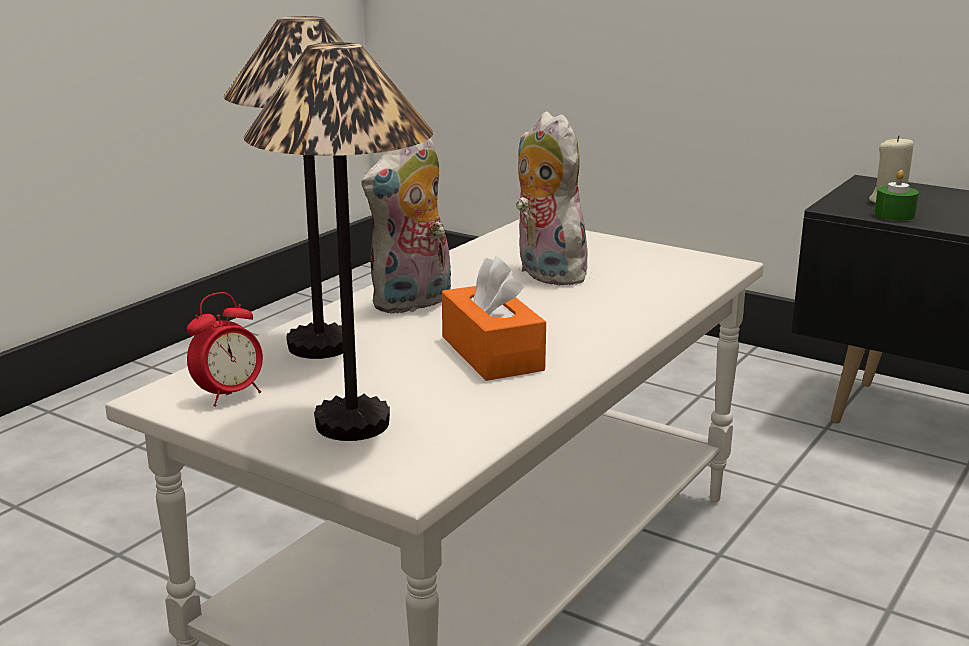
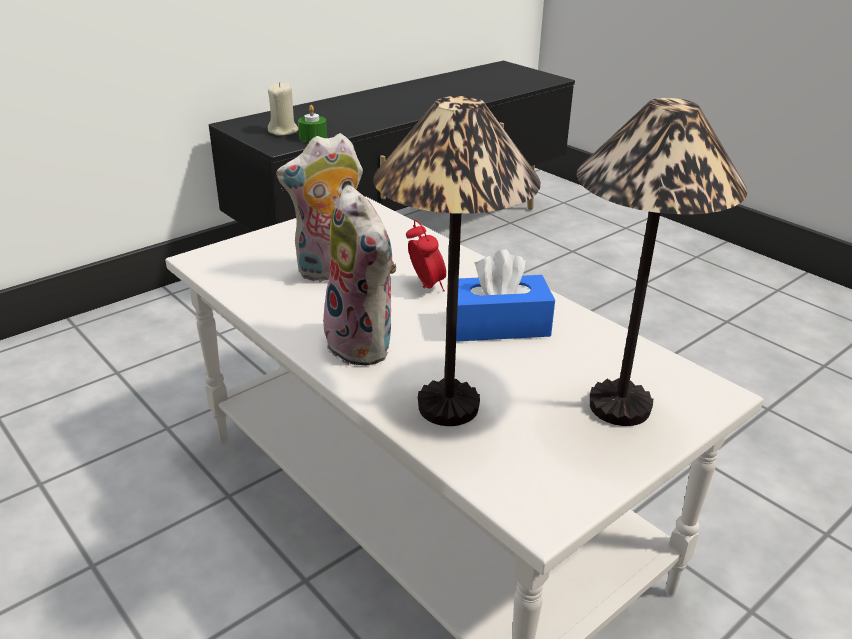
camera: 75 degrees left, 10 degrees up
(230, 395) = (549, 470): alarm clock -> alarm clock (425, 286)
(492, 353) = (498, 325): orange tissue box -> blue tissue box

